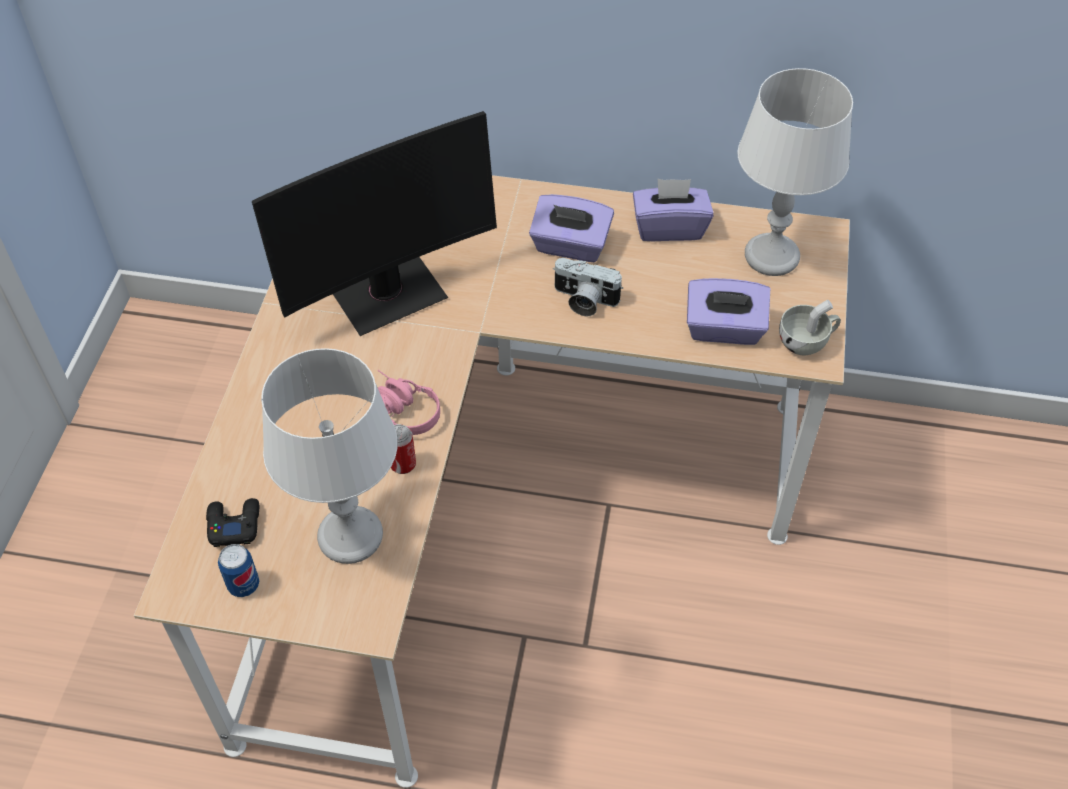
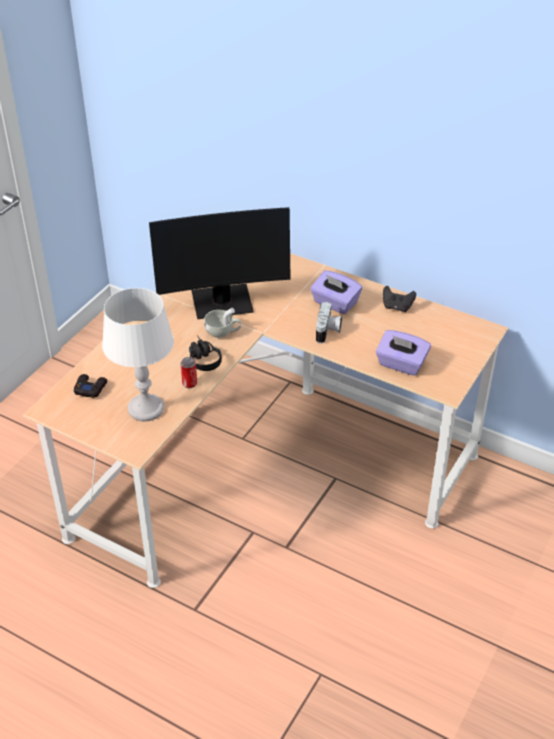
camera: 20 degrees right, 10 degrees down
(243, 585) = (82, 416): can -> none
(401, 409) = (202, 358): pink headphones -> black headphones
(583, 300) = (328, 331): camera -> camera turned 120 degrees counterclockwise
(669, 227) = (397, 307): purple tissue box -> black game controller
(772, 256) = (450, 335): white table lamp -> none
(807, 342) = (446, 382): white cup -> white cup (223, 332)

